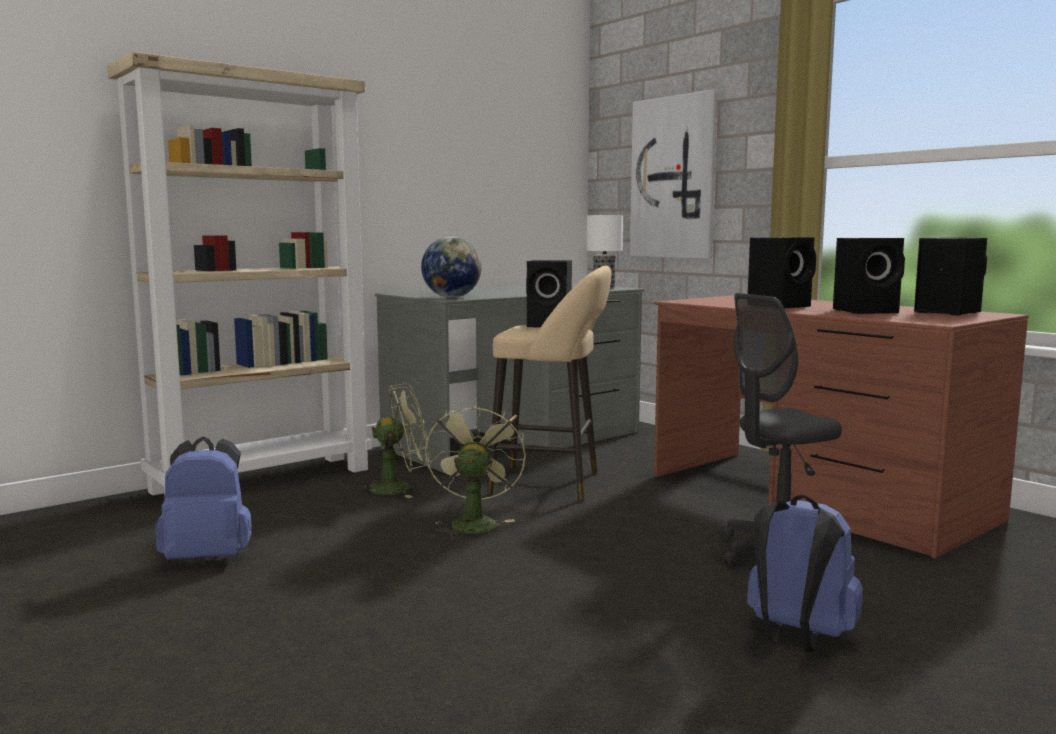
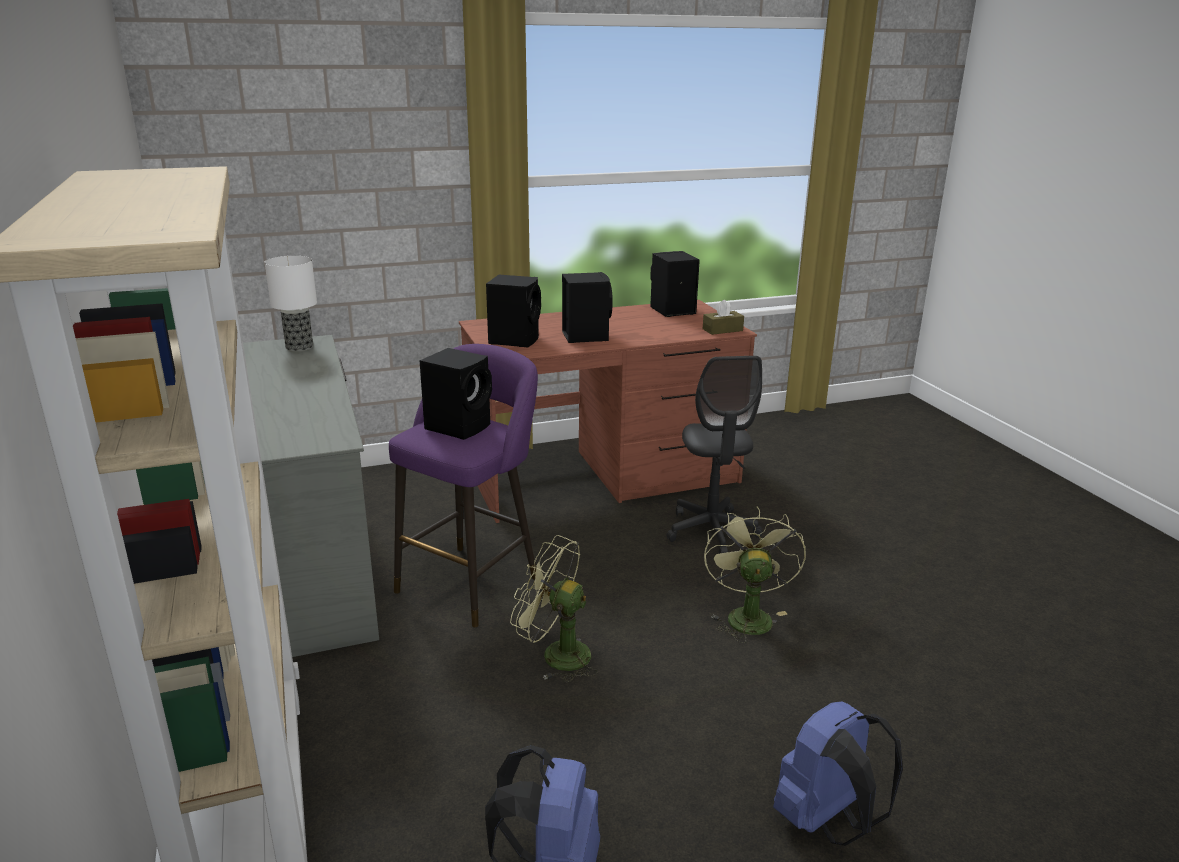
camera: 70 degrees left, 15 degrees up
(399, 488) = (401, 685): green fan -> green fan (746, 615)
(452, 297) = (318, 437): globe -> none
(552, 484) = (472, 581): beige stool -> purple stool
(674, 178) = (316, 196): picture -> none
(797, 639) = (844, 572): blue backpack -> blue backpack (827, 821)
(867, 311) = (651, 326): black speaker -> black speaker (515, 340)
(926, 320) = (722, 330): none -> brown tissue box

